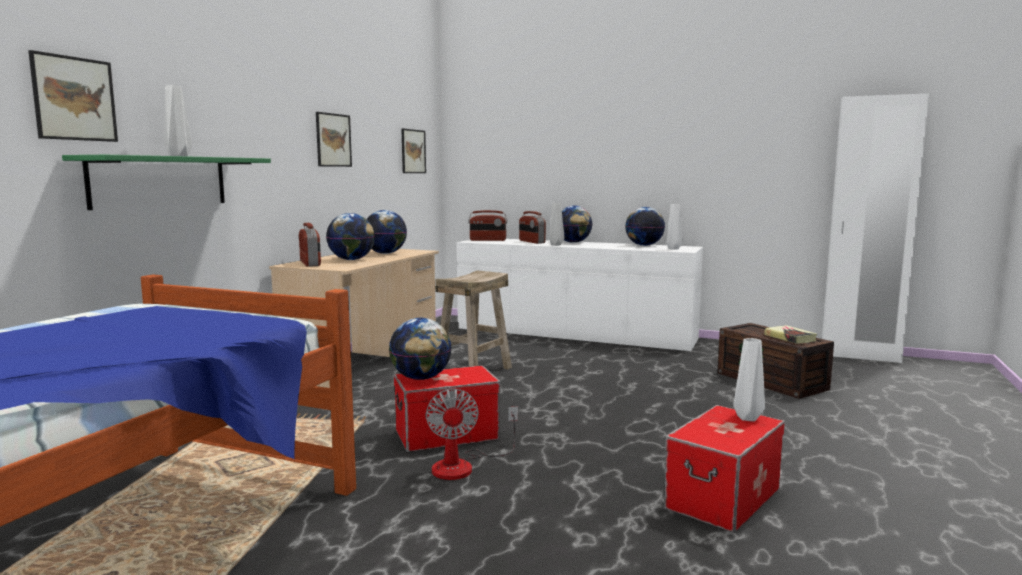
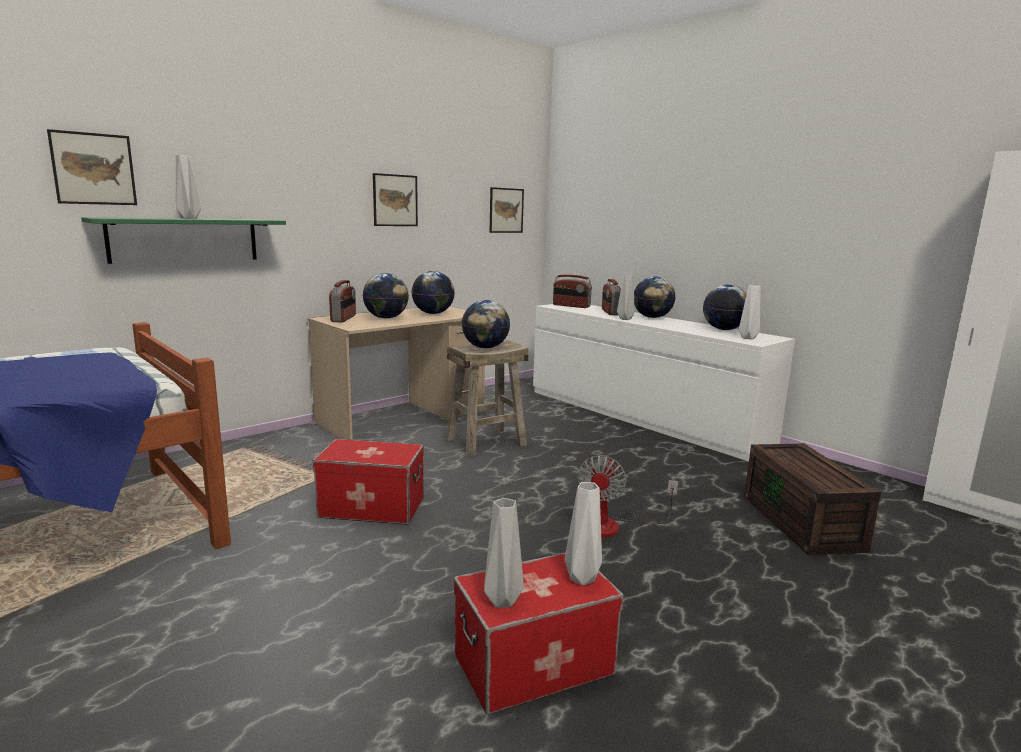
camera: 25 degrees right, 5 degrees up
(420, 378) = (347, 448): globe -> globe (485, 348)
(463, 465) = (342, 545): fan -> fan (612, 525)
(722, 440) = (504, 601): none -> grey vase
(790, 338) = (823, 475): book -> none

